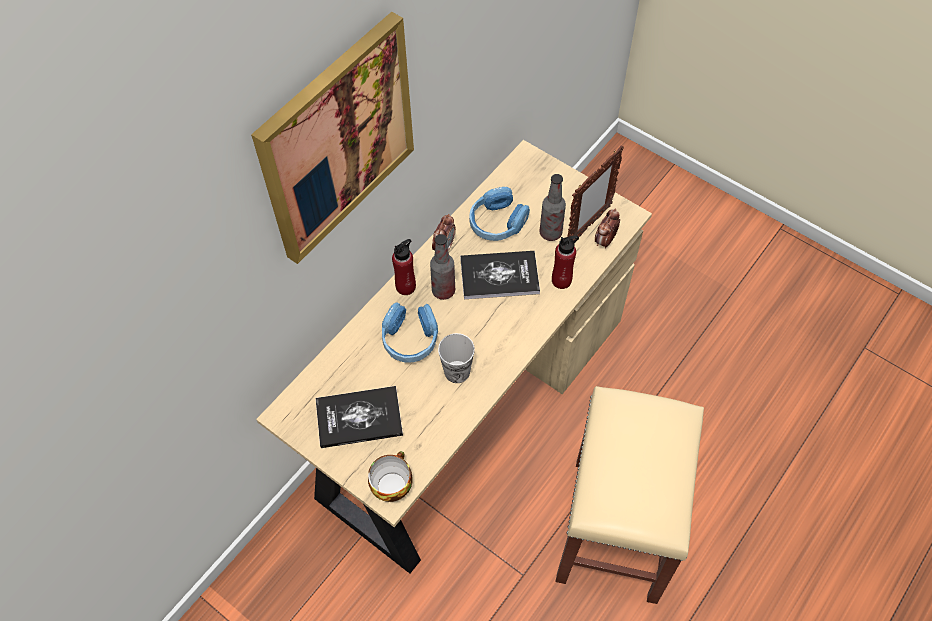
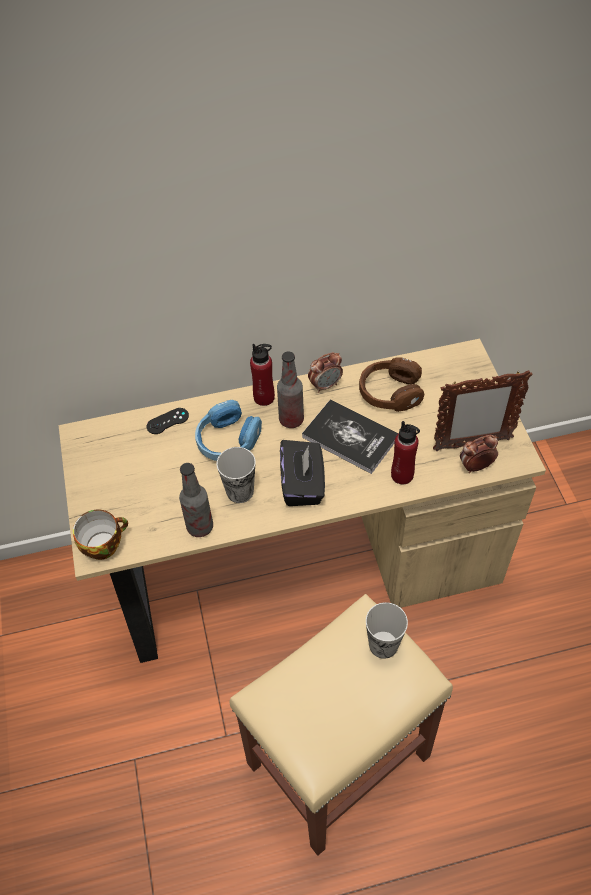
camera: 40 degrees right, 5 degrees down
(337, 139) = (201, 188): picture -> none
(346, 355) = (167, 421): none -> black game controller
(359, 418) = (130, 475): book -> none
(497, 222) = (390, 393): blue headphones -> brown headphones
(498, 335) = (303, 484): none -> black tissue box
(550, 233) = (430, 429): bottle -> bottle (200, 527)
(642, 412) = (383, 644): none -> cup

